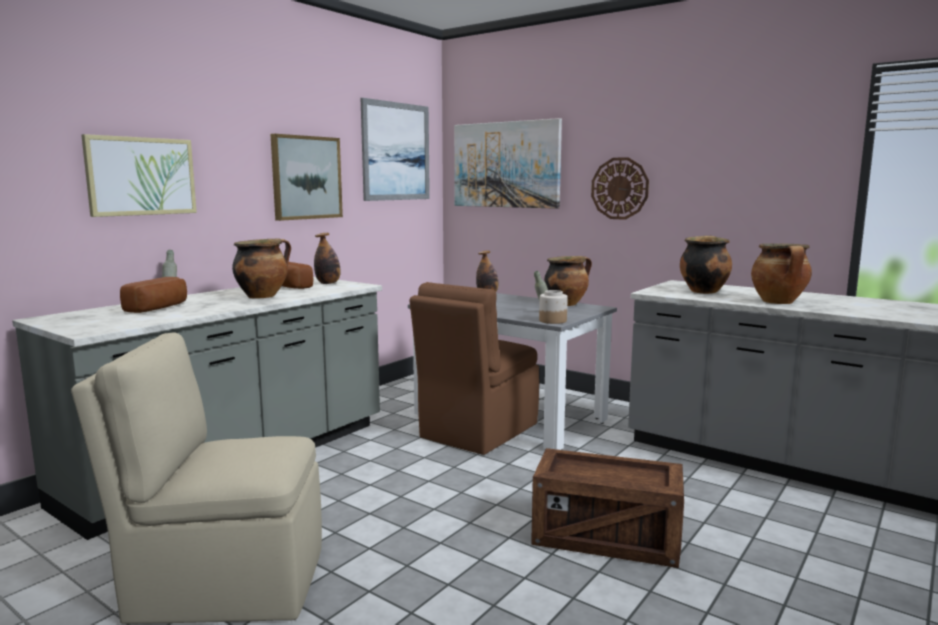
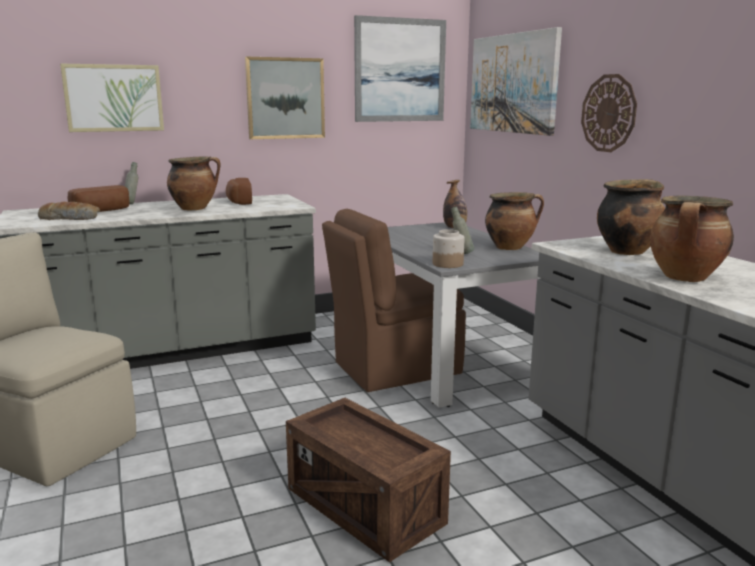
camera: 30 degrees right, 5 degrees up
(147, 318) = (70, 219): none -> bread
(328, 283) = (277, 201): bottle -> none

